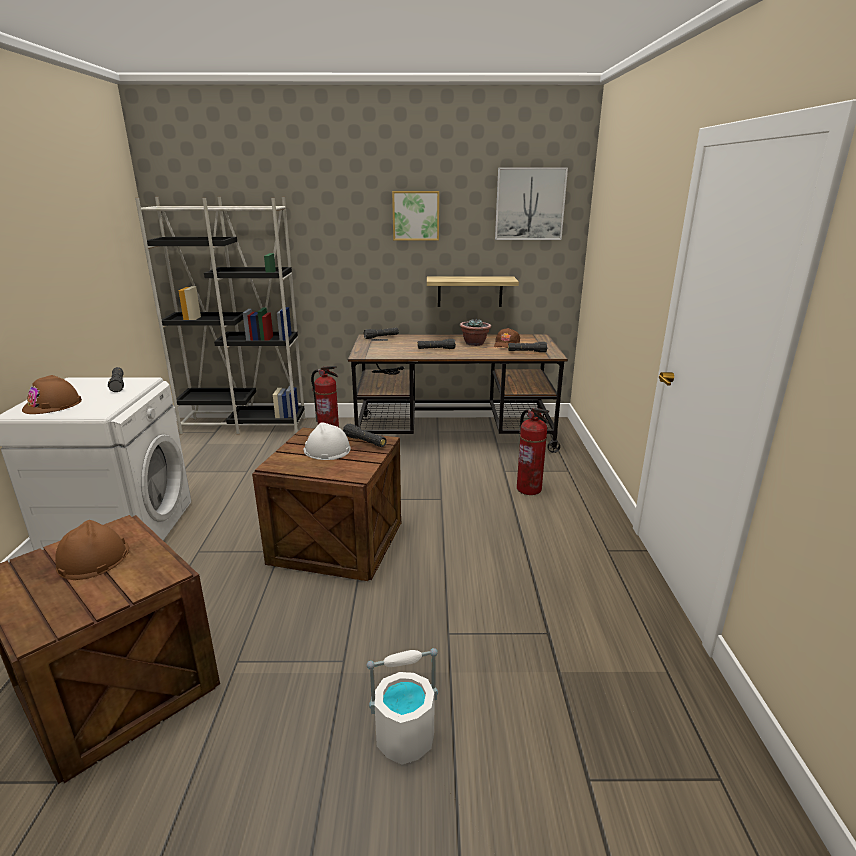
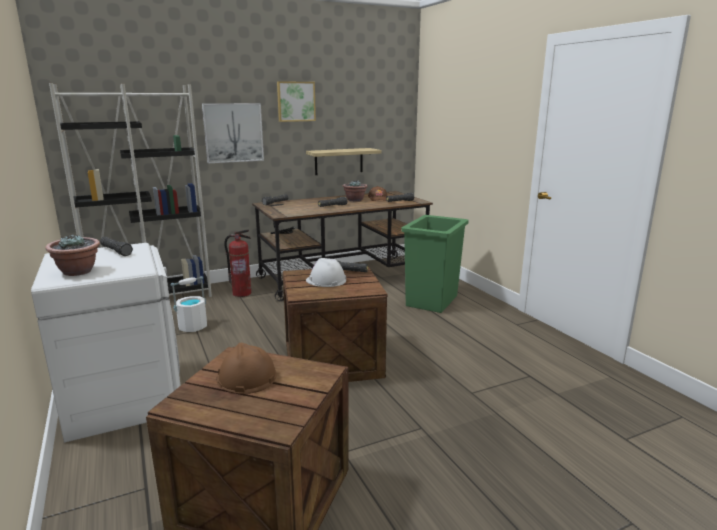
camera: 25 degrees left, 5 degrees down
(53, 405) = (78, 272): brown hard hat -> potted plant
(405, 737) = (508, 454): white bucket -> white bucket (193, 326)
(529, 489) = (432, 300): fire extinguisher -> green trash can
(530, 204) = (378, 92): picture -> picture (233, 132)

